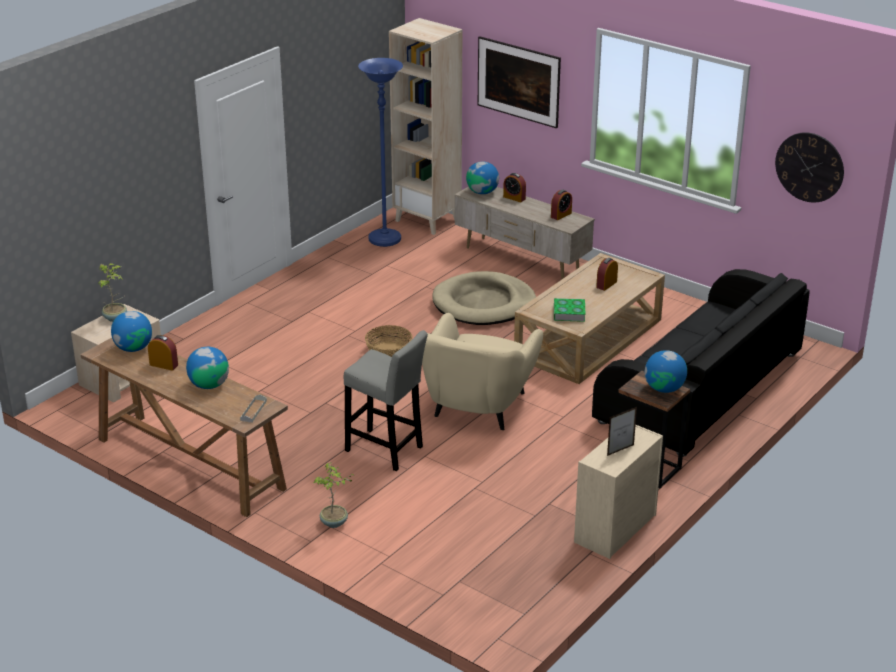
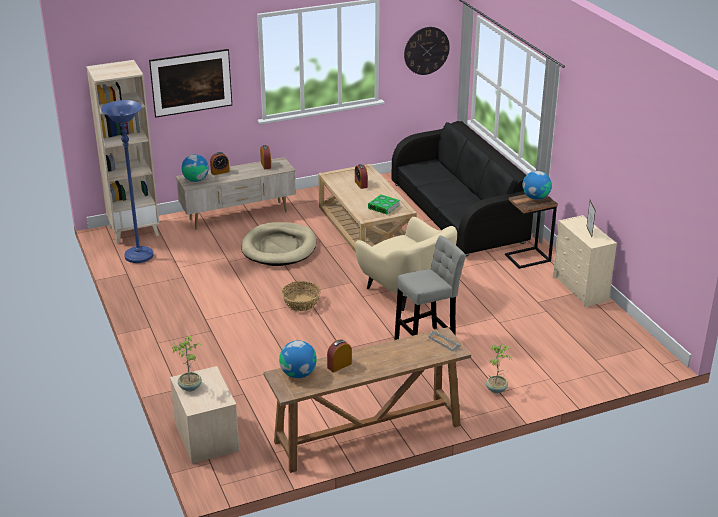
camera: 60 degrees left, 0 degrees up
(209, 385) = (389, 352): globe -> none

